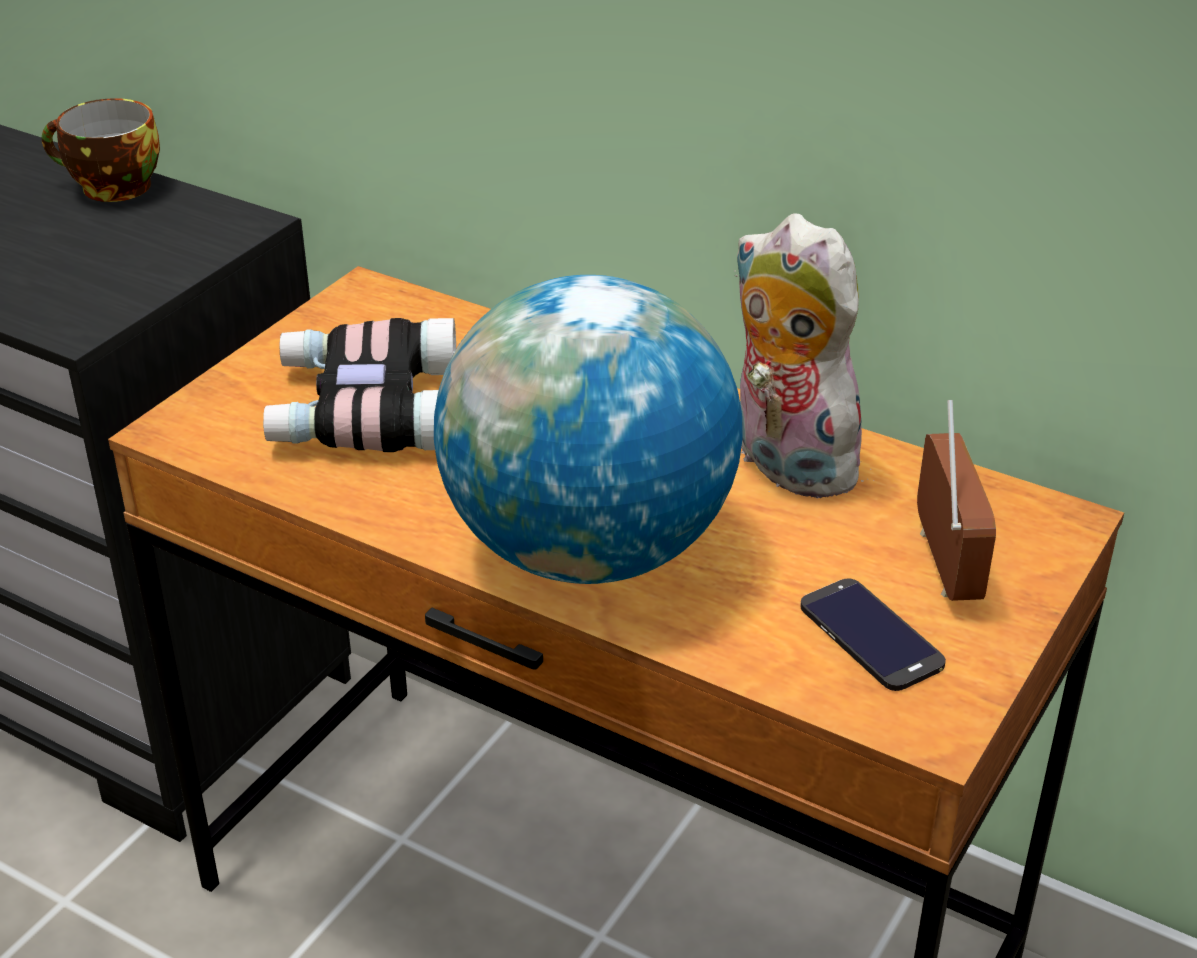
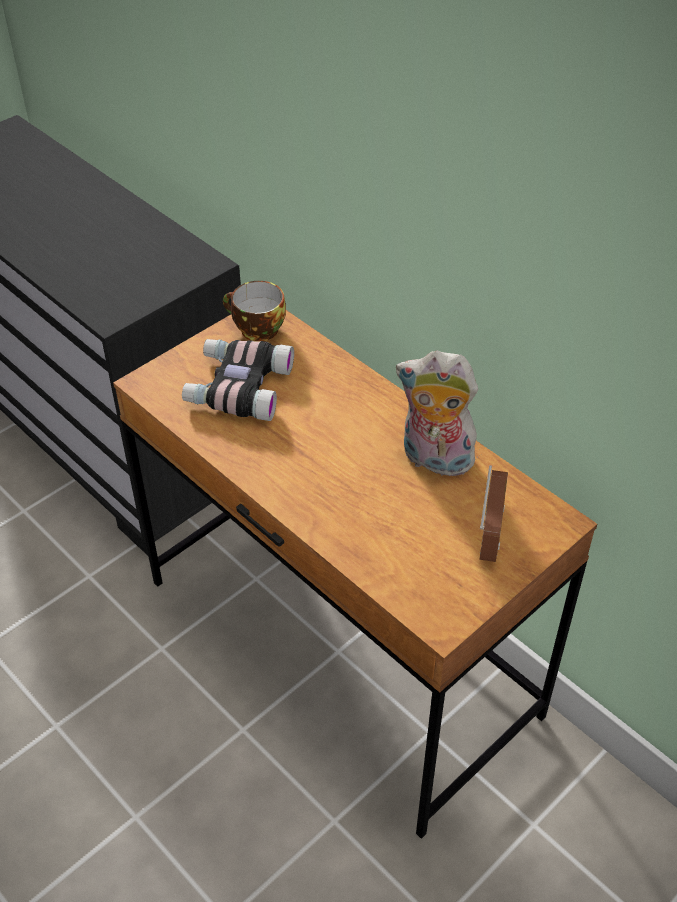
camera: 15 degrees right, 10 degrees up
(111, 188) = (150, 230): cup -> cup (256, 330)
(587, 549) = (317, 491): globe -> none
(784, 463) = (434, 460): plush toy -> plush toy turned 45 degrees counterclockwise
(870, 635) = (434, 568): phone -> none

